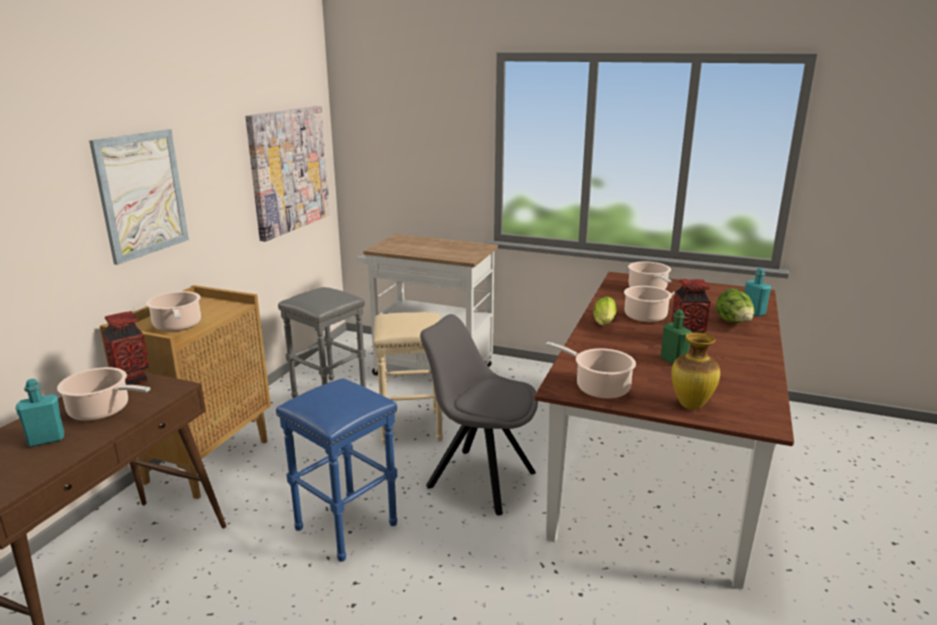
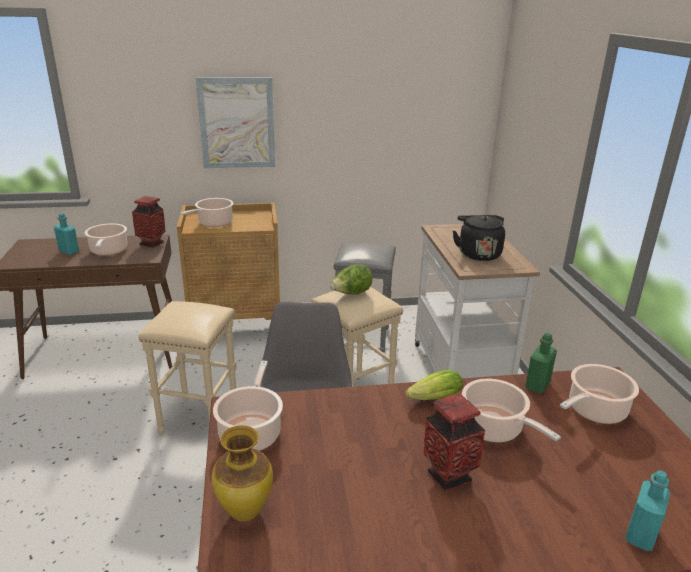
camera: 60 degrees right, 5 degrees up
(289, 170) = (416, 132): picture -> none
(346, 524) = (201, 418): blue stool -> beige stool
(446, 250) = (478, 254): none -> black kettle
(673, 361) = (366, 476): green bottle -> green bottle (537, 385)
(734, 323) = (564, 517): lettuce -> lettuce (351, 294)

